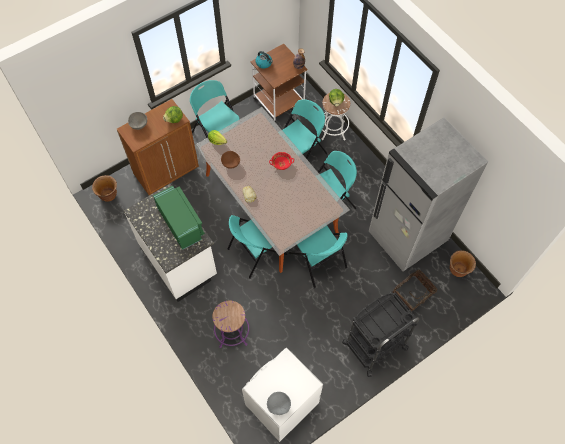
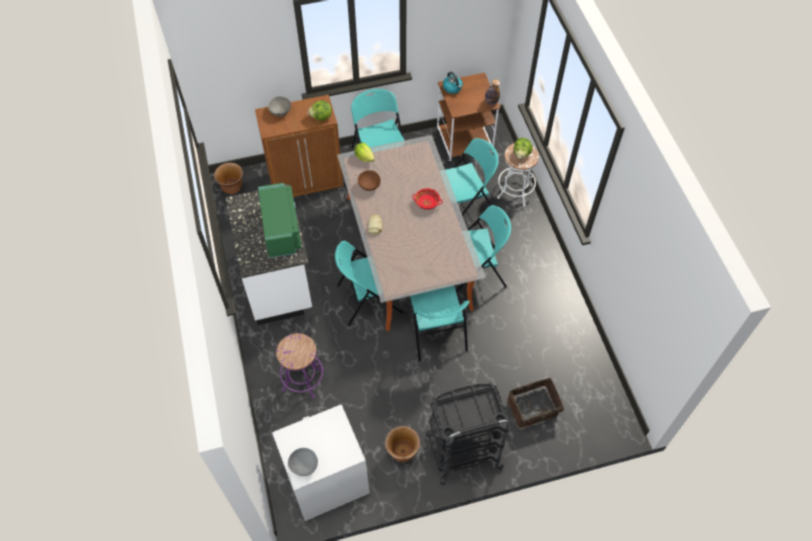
camera: 20 degrees right, 5 degrees down
(408, 236) = (557, 338): grey fridge -> none
(458, 270) = (603, 398): brown planter -> brown planter (402, 452)

